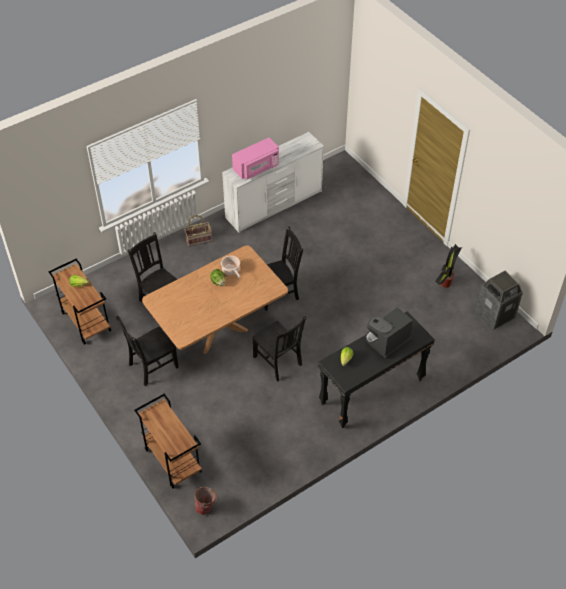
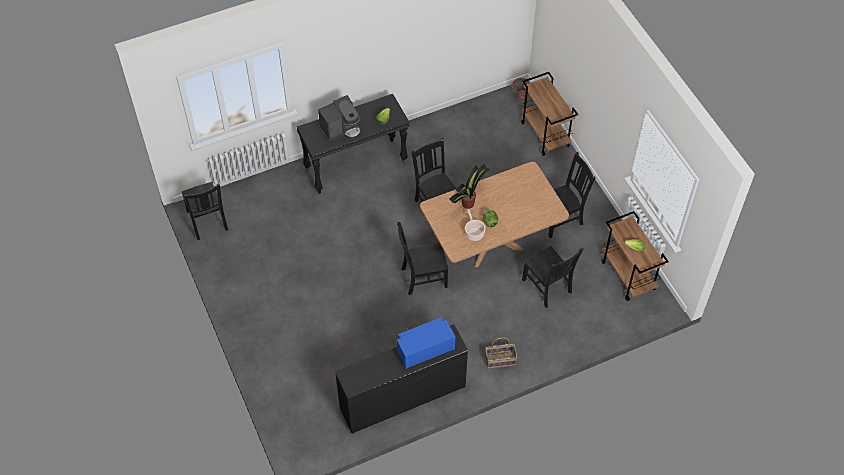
camera: 170 degrees left, 5 degrees up
(257, 168) = (424, 349): pink microwave -> blue microwave
(274, 205) = (402, 397): white dresser -> black dresser
(445, 284) = (242, 263): potted plant -> potted plant (468, 203)
(495, 315) = (207, 222): trash can -> black chair

